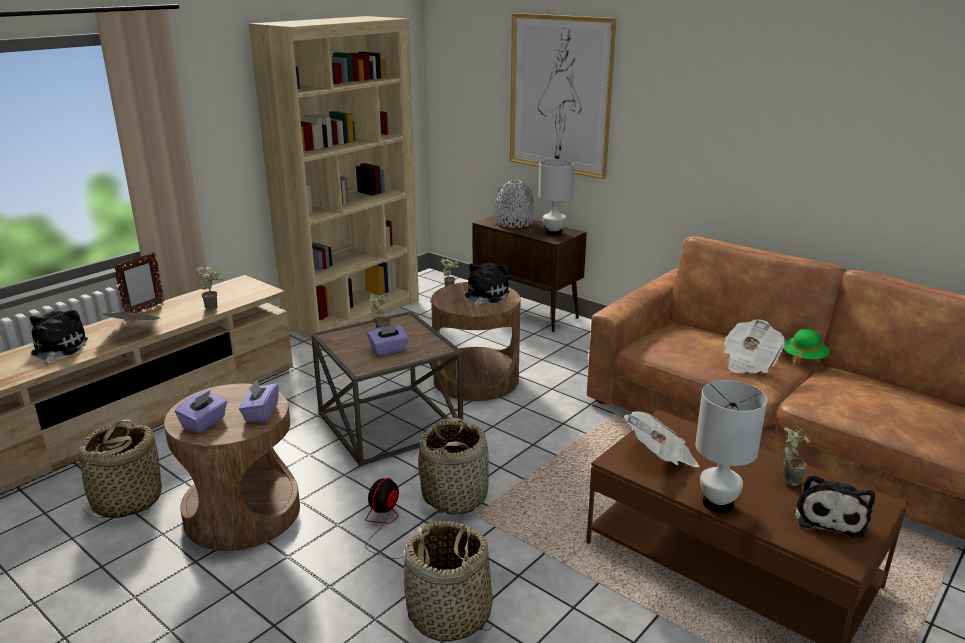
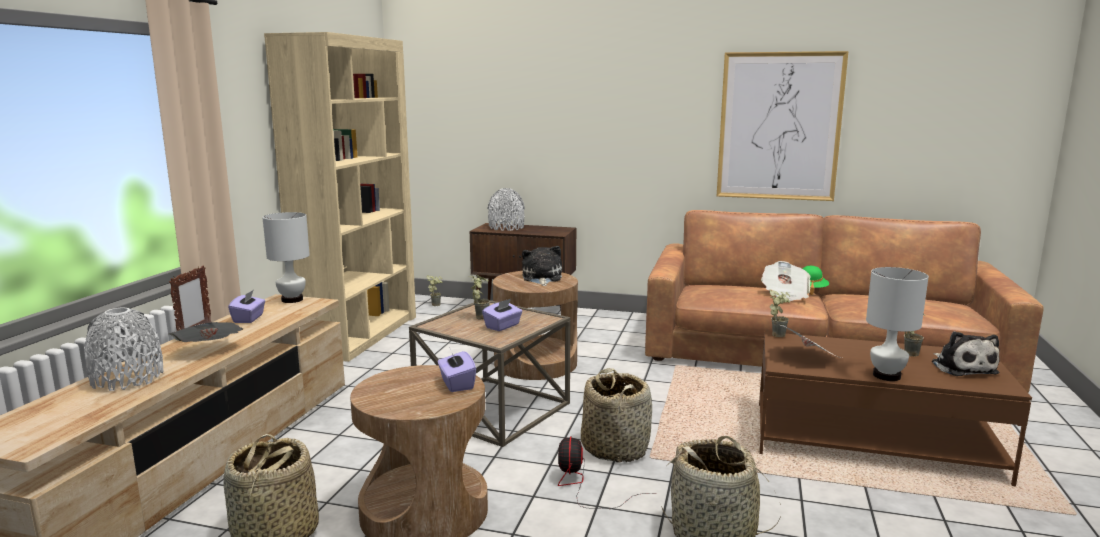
camera: 25 degrees left, 10 degrees down
(57, 349) = (127, 378): plush toy -> grey vase
(204, 423) = (407, 401): purple tissue box -> purple tissue box (249, 318)
(214, 307) = (279, 320): potted plant -> potted plant (778, 334)
(553, 233) = (551, 230): white table lamp -> white table lamp (292, 300)
(560, 95) = (541, 109): picture -> picture (779, 126)

